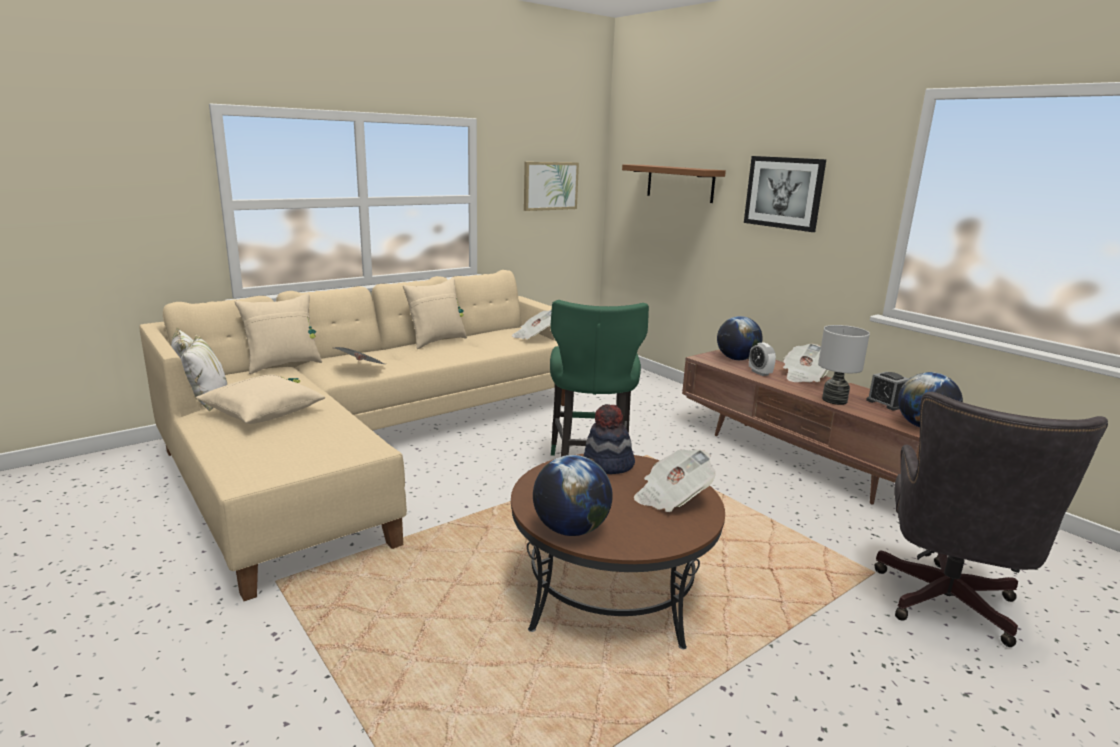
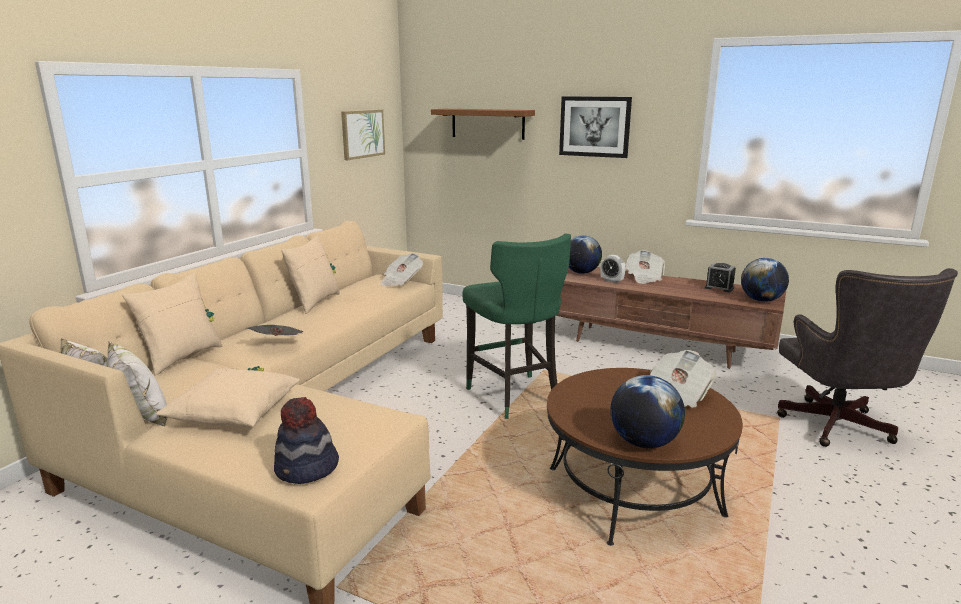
camera: 25 degrees left, 0 degrees up
(608, 465) = (600, 382): hat -> hat (307, 469)
(834, 400) = (686, 292): grey table lamp -> none

